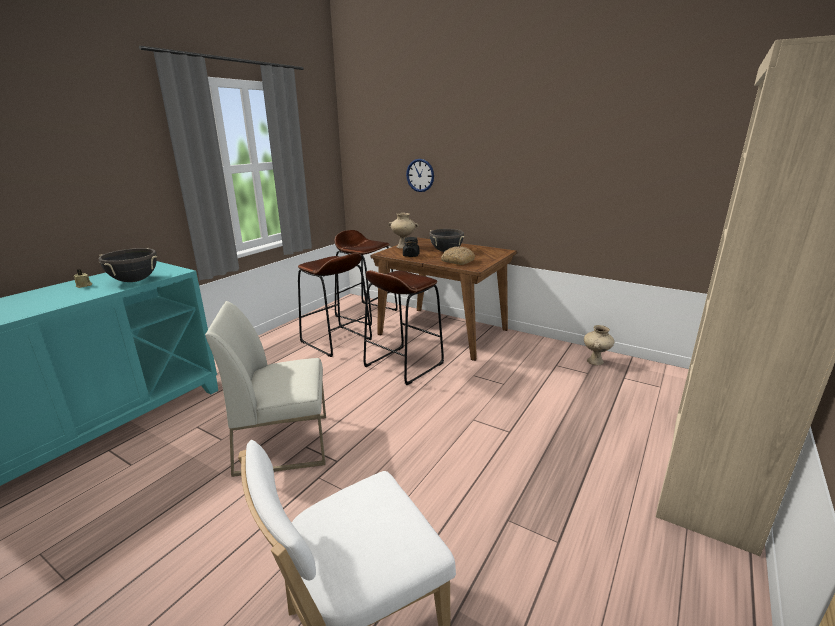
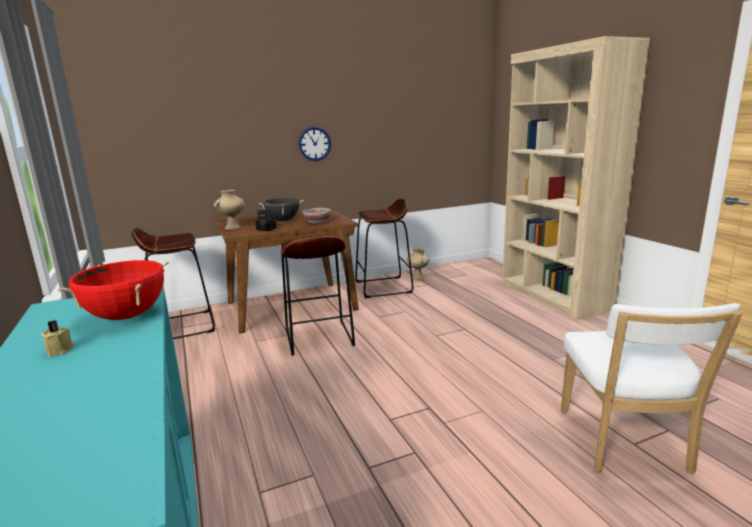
camera: 55 degrees left, 5 degrees down
(134, 281) = (126, 316): black cooking pot -> red cooking pot
(284, 443) = (370, 431): white chair -> none
(336, 341) = (211, 357): brown stool -> brown stool (383, 287)
(420, 175) = (210, 150): wall clock -> wall clock (314, 144)
(457, 261) = (317, 222): bread -> bowl

